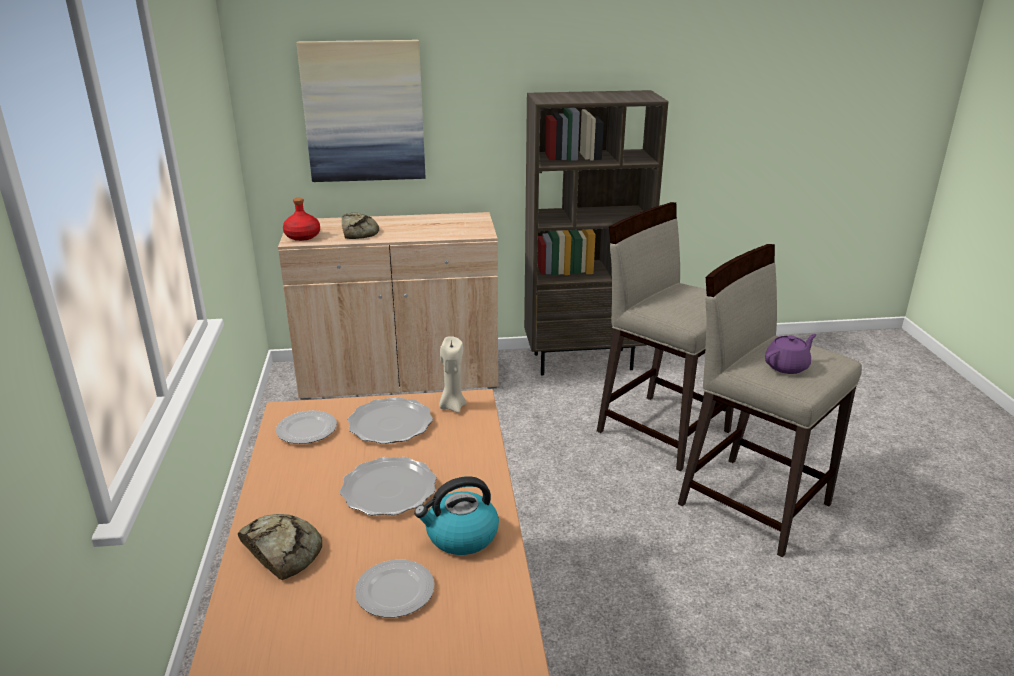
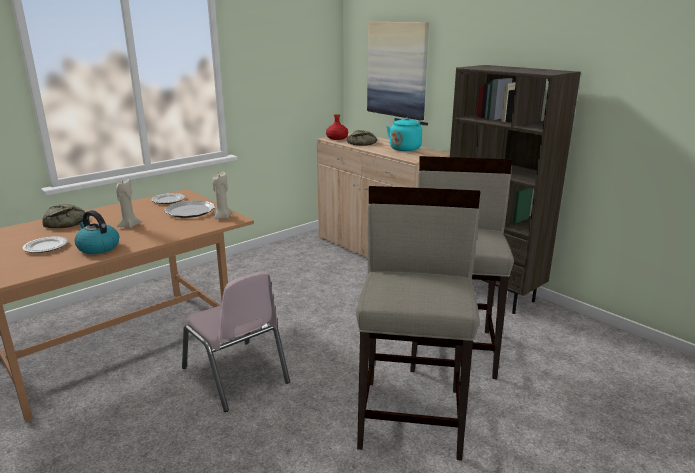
camera: 55 degrees right, 5 degrees down
(389, 489) = (129, 226): plate -> beige candle
(427, 222) = (406, 148): none -> turquoise kettle
(584, 597) = (236, 375): none -> pink chair
(787, 366) = (405, 287): purple teapot -> none

